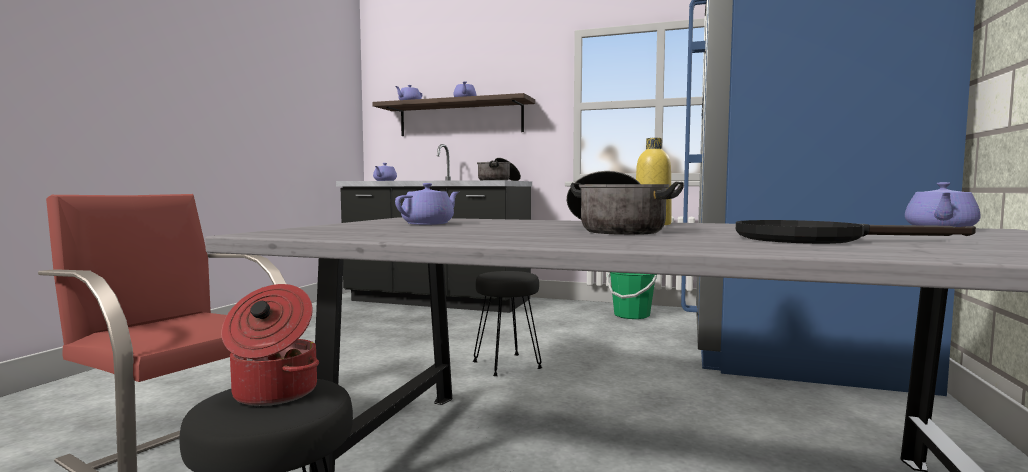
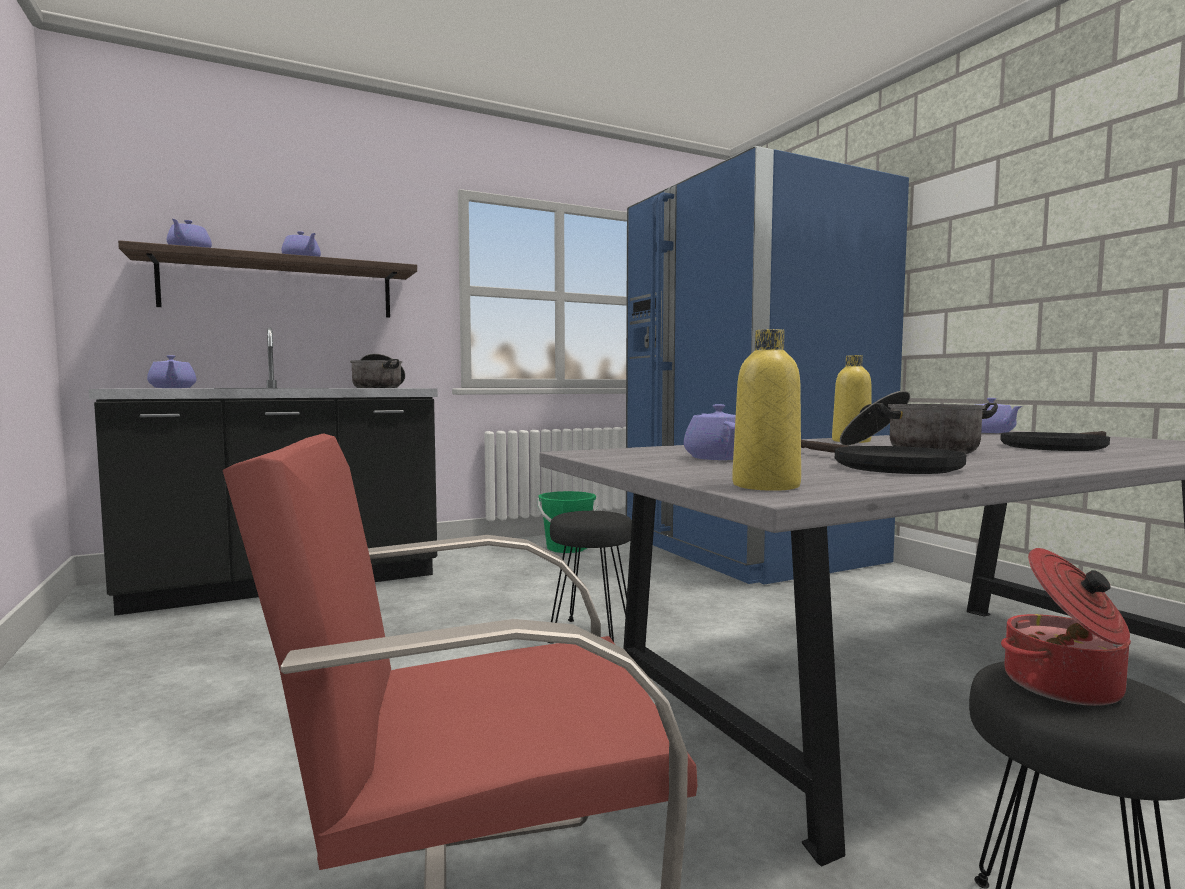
camera: 45 degrees left, 0 degrees up
(289, 232) = (766, 486): none -> yellow bottle
(459, 232) = (882, 465): none -> black frying pan

